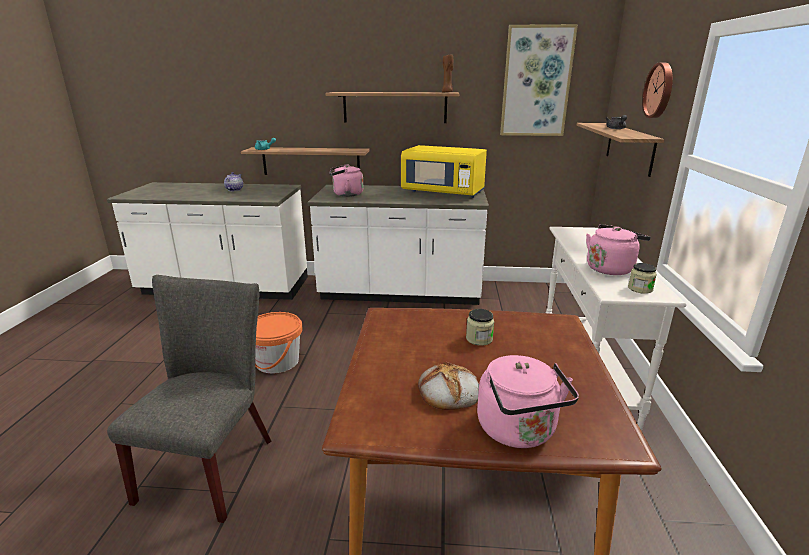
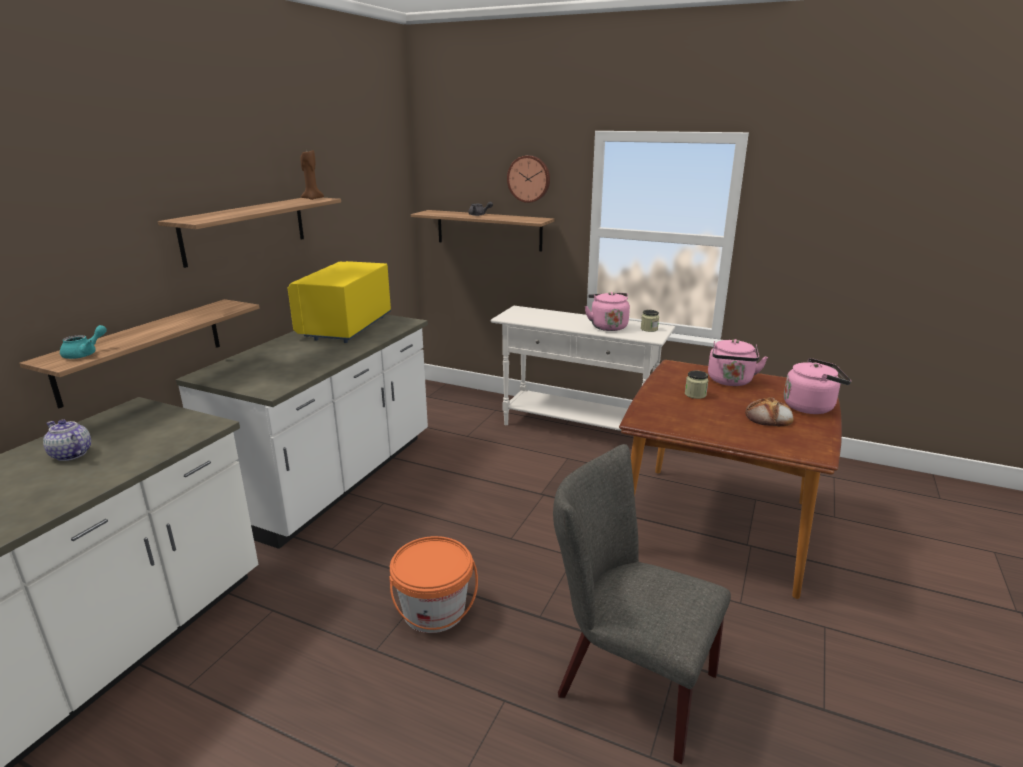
camera: 70 degrees left, 0 degrees up
(346, 194) = (270, 373): pink kettle -> pink kettle (730, 382)
(443, 192) = (346, 327): yellow microwave -> yellow microwave turned 150 degrees clockwise
(536, 82) = (368, 175): picture -> none

